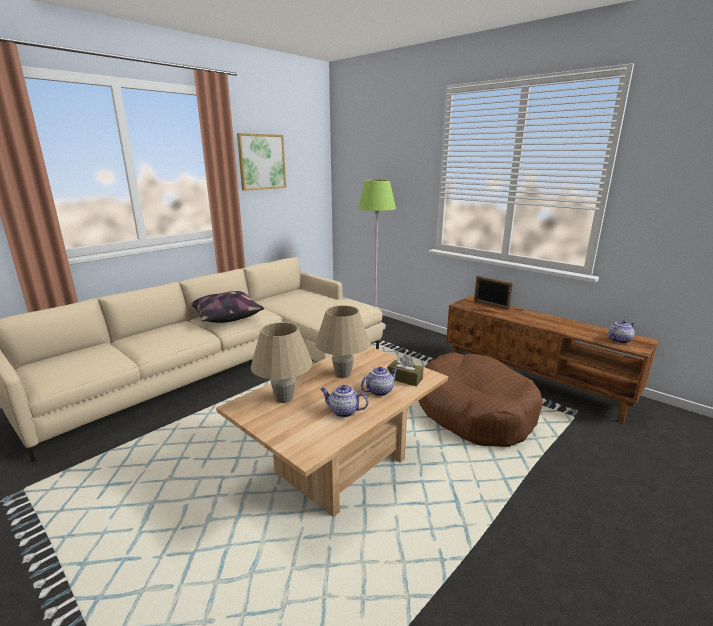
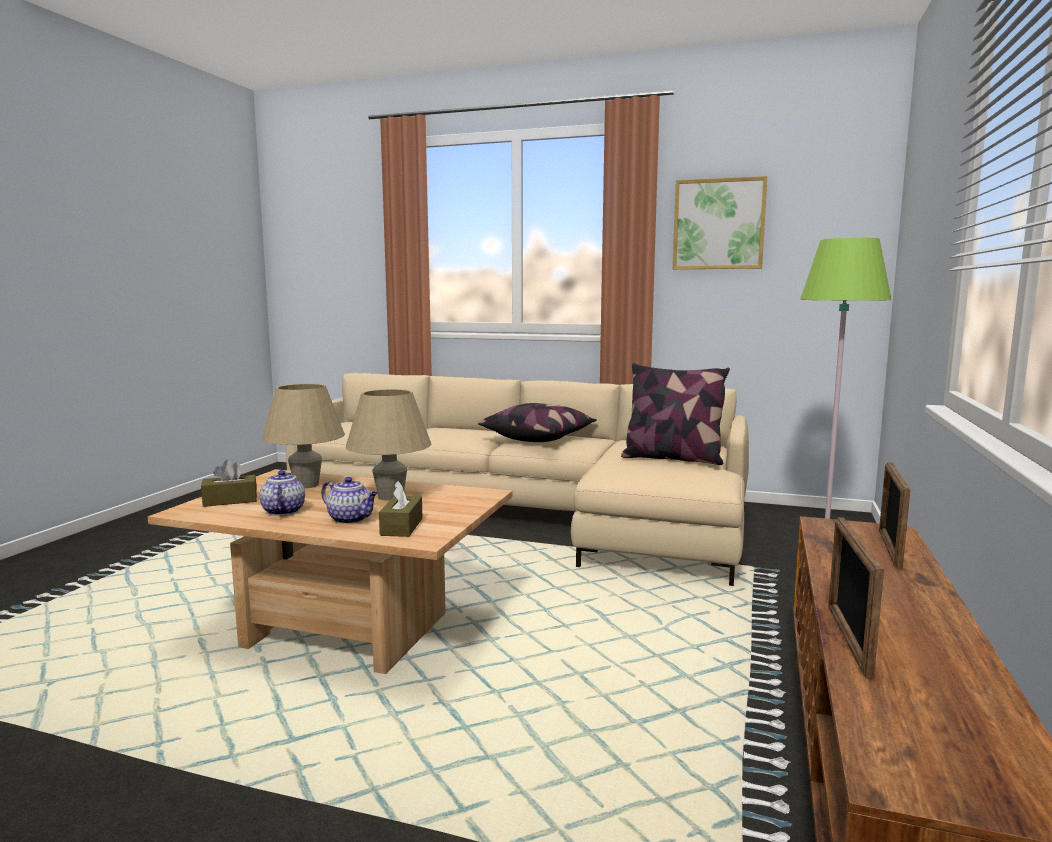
camera: 65 degrees right, 10 degrees down
(296, 431) = (230, 500): none -> brown tissue box
(316, 301) = (672, 458): none -> pillow
(473, 411) = (603, 725): brown dog bed -> none
(562, 331) = (848, 640): none -> picture frame
(619, 340) = (935, 742): teapot -> none

